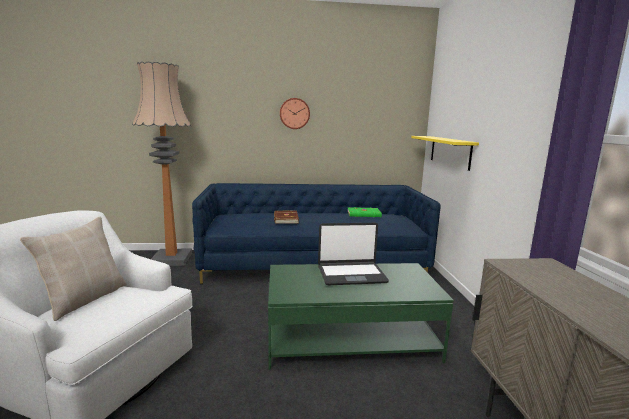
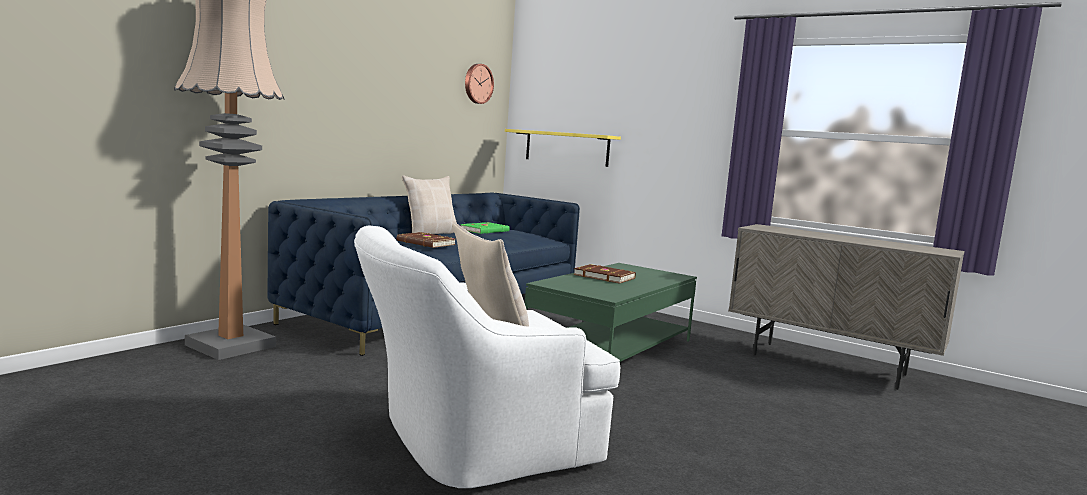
camera: 50 degrees left, 5 degrees down
(294, 113) = (381, 89): wall clock -> wall clock (477, 83)
(318, 211) = (430, 233): none -> beige pillow
(351, 274) = (604, 276): laptop -> brown book

